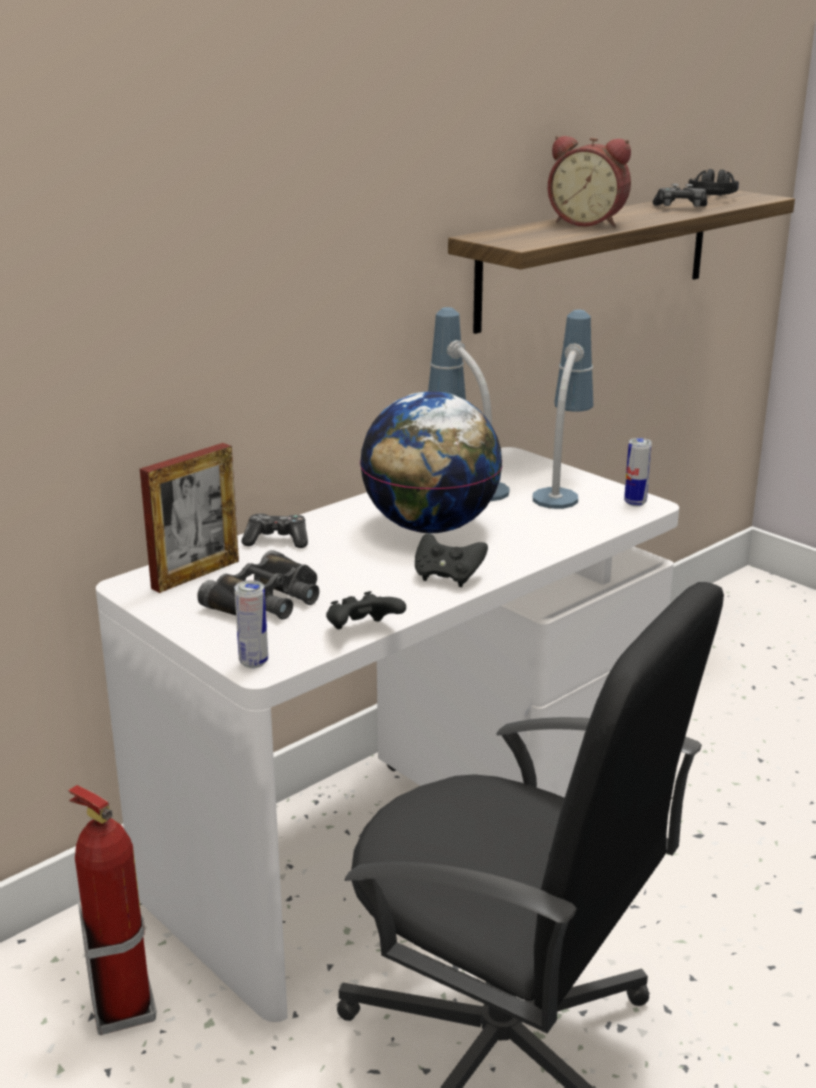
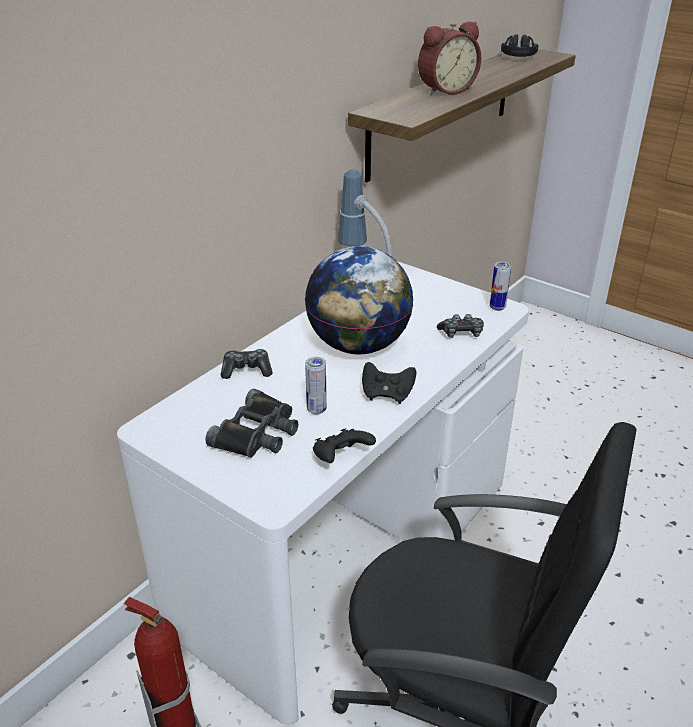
camera: 10 degrees left, 10 degrees up
(196, 574) = (194, 412): picture frame -> none
(253, 662) = (267, 501): can -> can (316, 409)
(562, 488) = (441, 298): table lamp -> none
(588, 223) = (445, 90): alarm clock -> alarm clock turned 45 degrees counterclockwise
(680, 207) = (502, 69): game controller -> game controller (461, 333)

